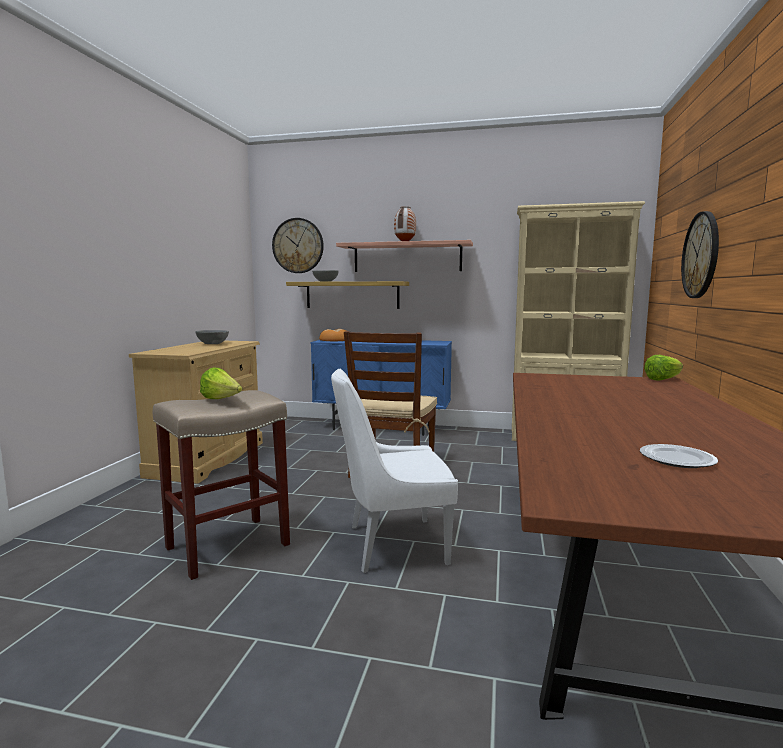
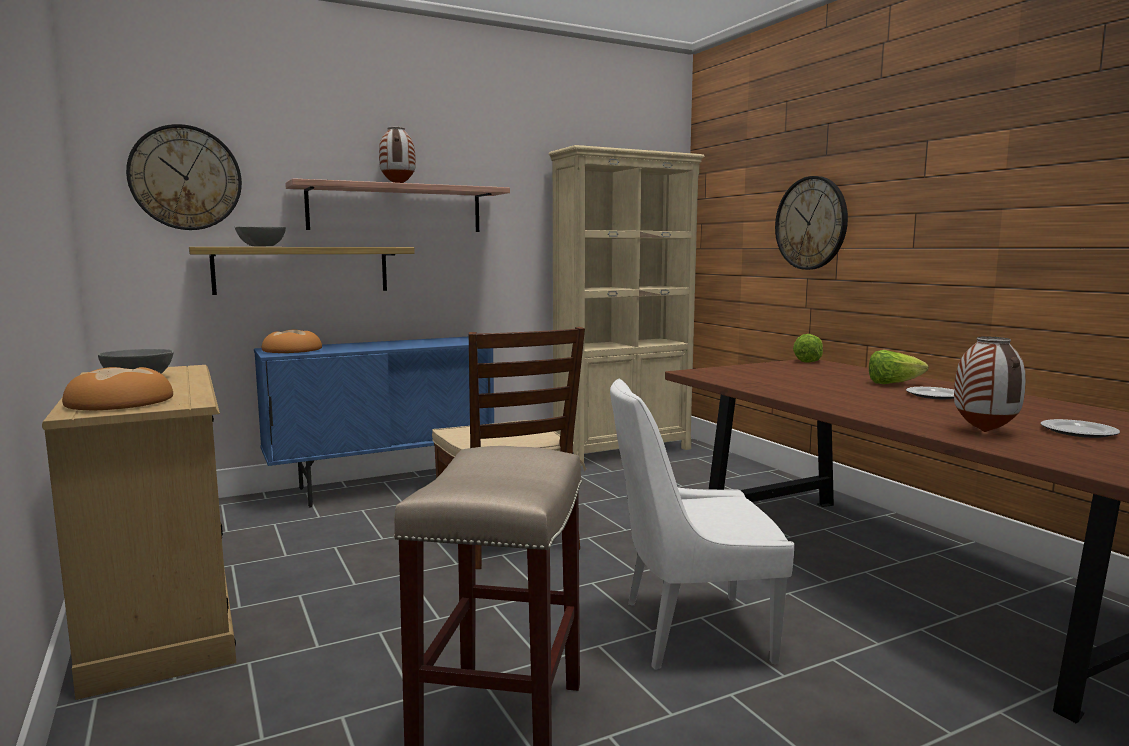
camera: 40 degrees left, 0 degrees up
(170, 350) = (119, 402): none -> bread
(222, 400) = (507, 471): lettuce -> lettuce (893, 384)
(392, 544) = (690, 631): white chair -> white chair turned 45 degrees clockwise
(578, 441) = (983, 432): none -> vase
(663, 414) = (934, 395): none -> plate

